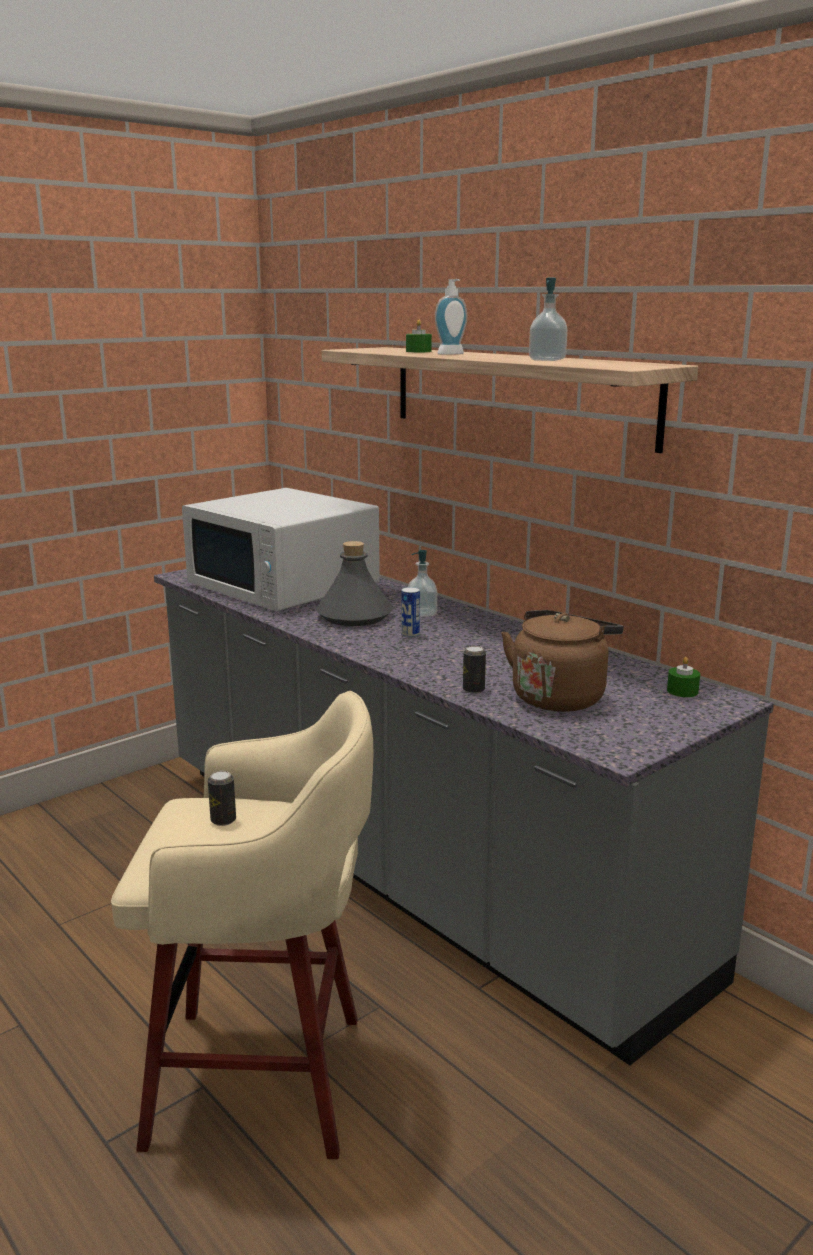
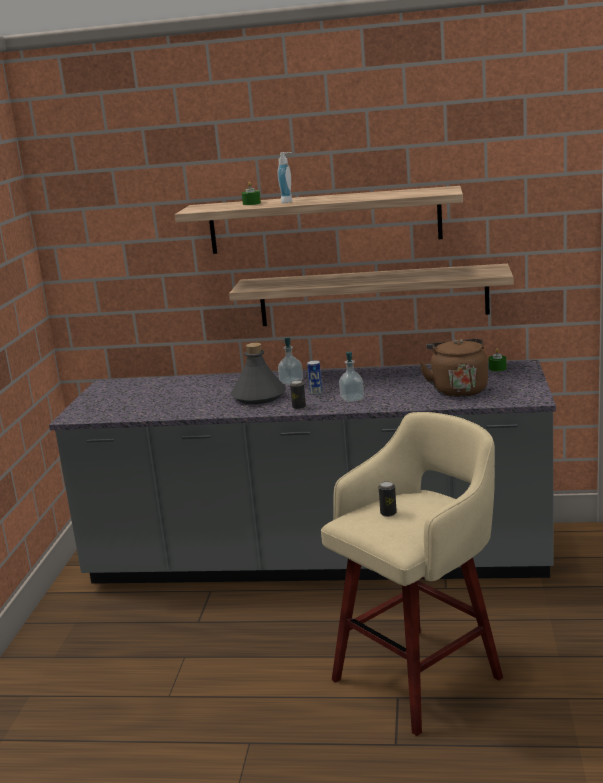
camera: 40 degrees left, 0 degrees up
(284, 586) = (165, 398): white microwave -> none
(473, 690) = (415, 402): can -> can (299, 407)
(547, 360) = (373, 195): soap dispenser -> soap dispenser (352, 399)
(562, 522) = (372, 296): none -> shelf

